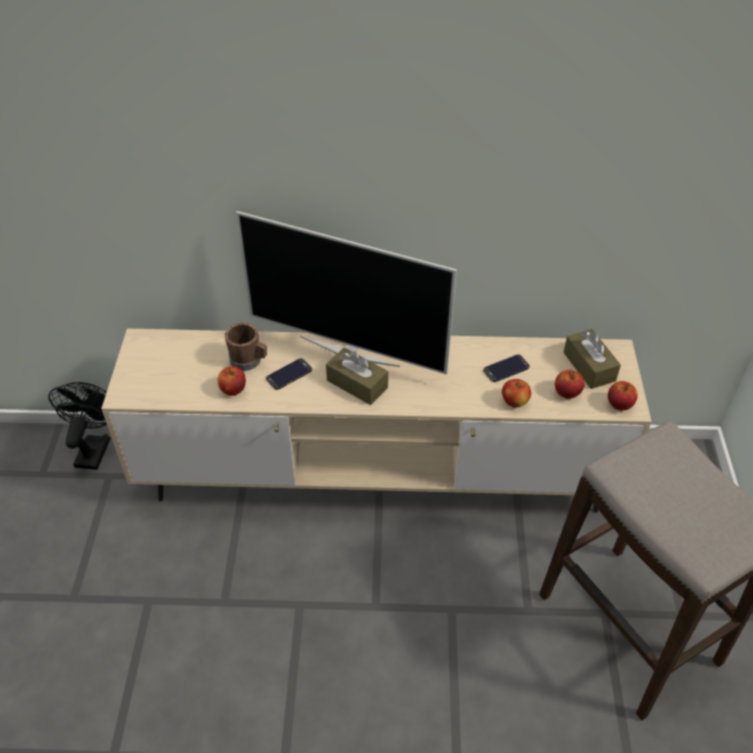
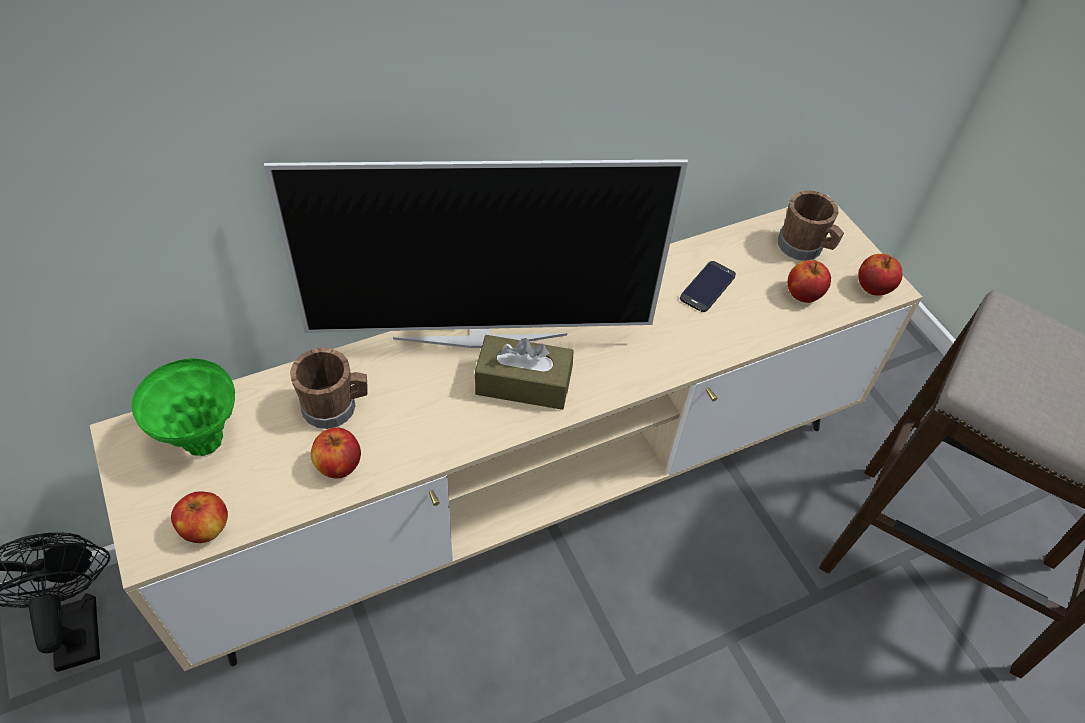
camera: 30 degrees left, 5 degrees up
(174, 355) = (203, 442): none -> green vase
(289, 374) = (412, 406): phone -> none
(514, 402) = (749, 331): apple -> apple (206, 528)
(589, 366) = (804, 248): brown tissue box -> brown mug

